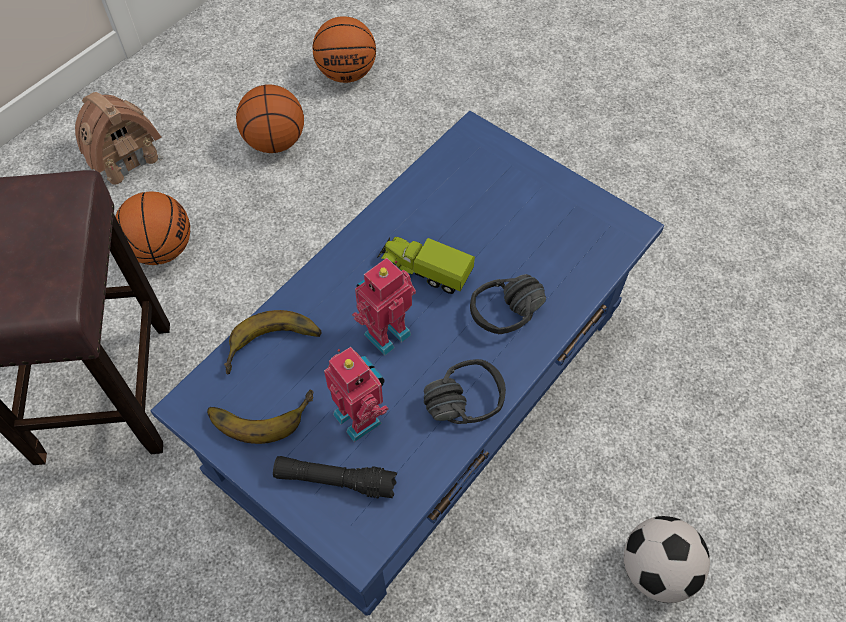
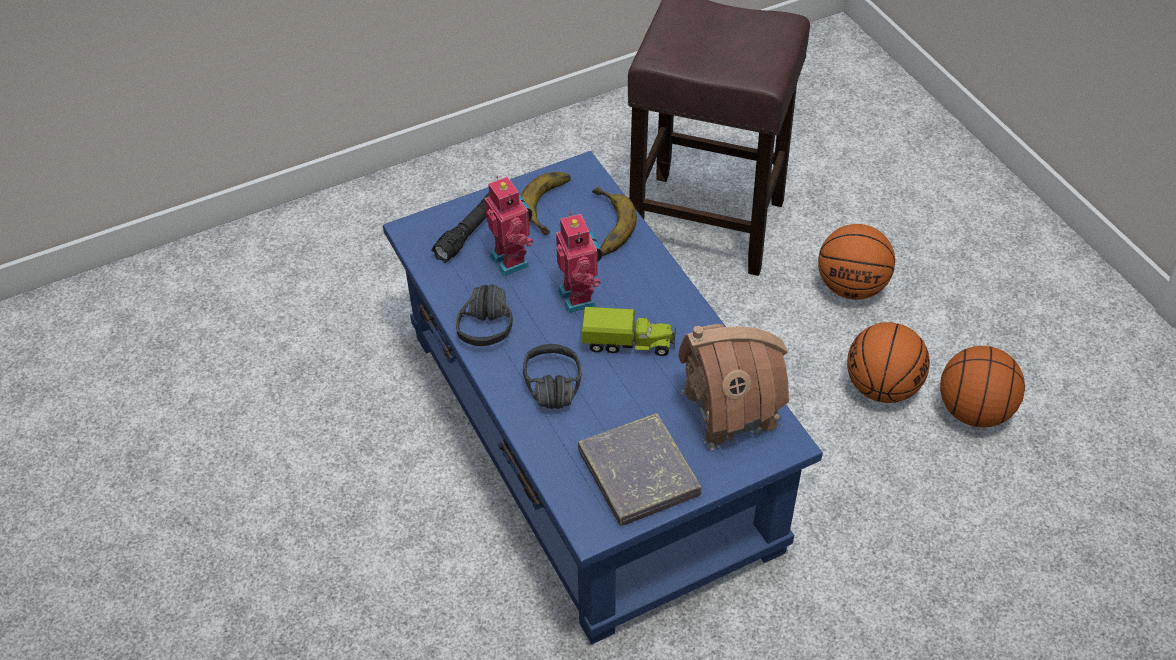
camera: 115 degrees right, 10 degrees down
(124, 158) = (989, 281): toy house -> toy house (730, 409)
(346, 73) = (1077, 515): basketball -> basketball (882, 387)
(360, 416) = (512, 260): toy robot -> toy robot turned 105 degrees counterclockwise
(424, 270) = (629, 343): toy truck -> toy truck turned 45 degrees clockwise
(561, 215) = (638, 474): none -> grey book
(656, 569) = (321, 548): football -> none

